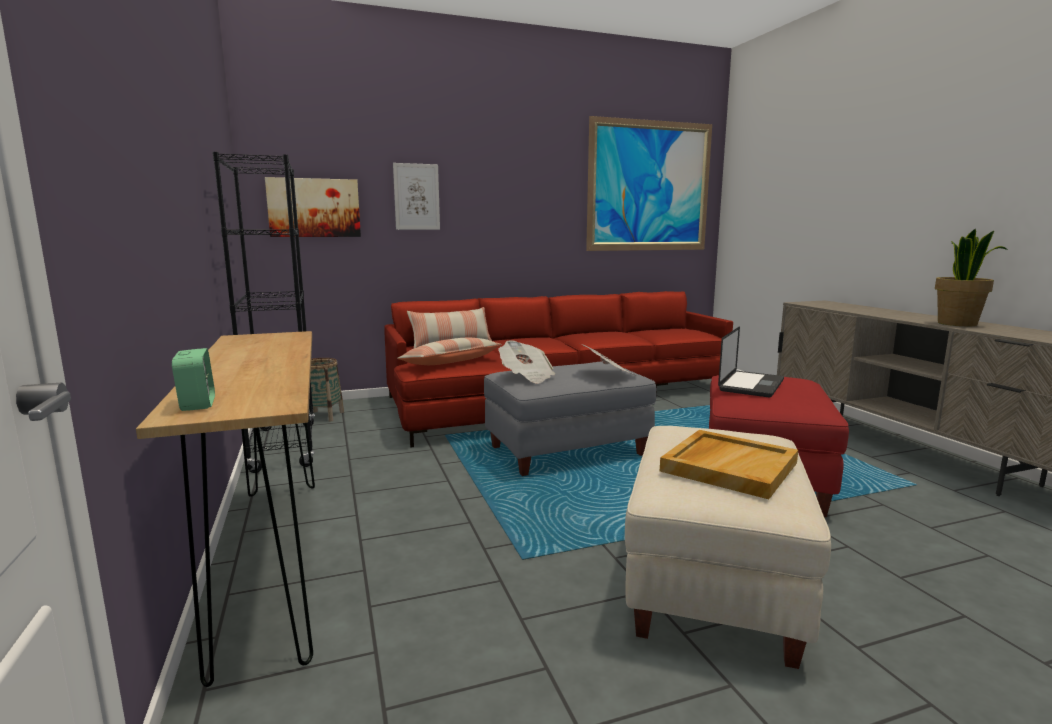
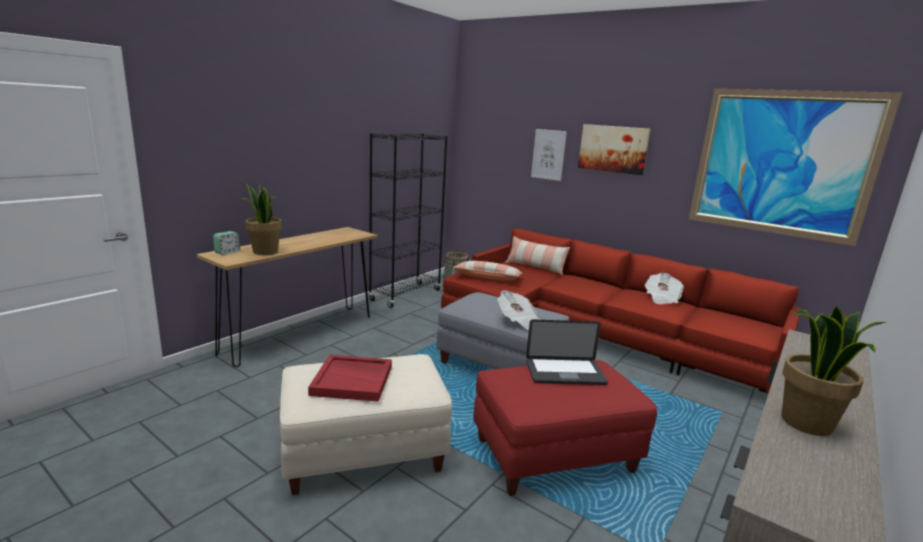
camera: 55 degrees right, 5 degrees up
(264, 382) = (265, 252): none -> potted plant
(314, 208) = (487, 156): picture -> picture (613, 149)
(526, 377) = (473, 301): newspaper -> newspaper (661, 298)
(728, 466) = (353, 380): beige tray -> red tray

